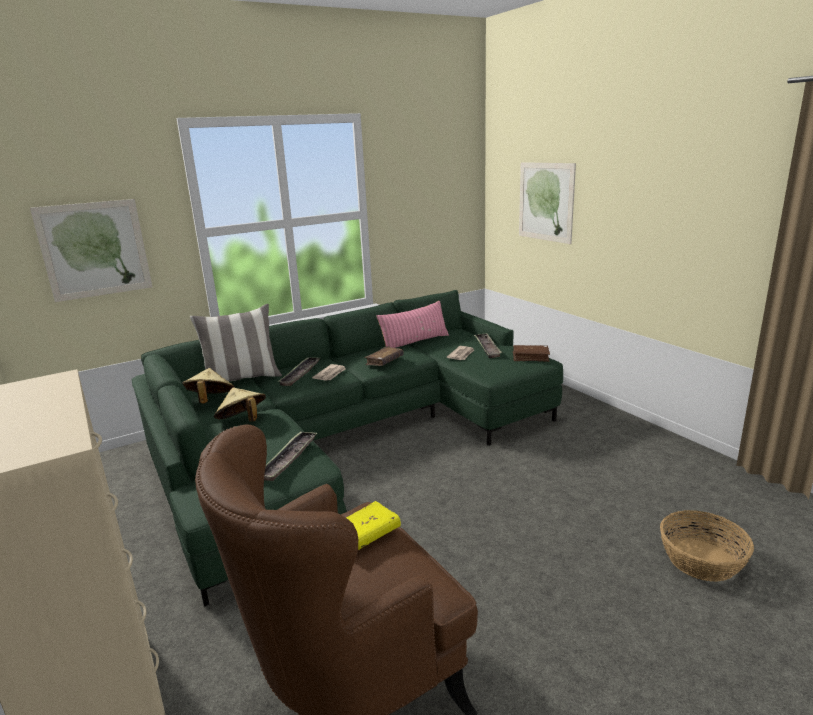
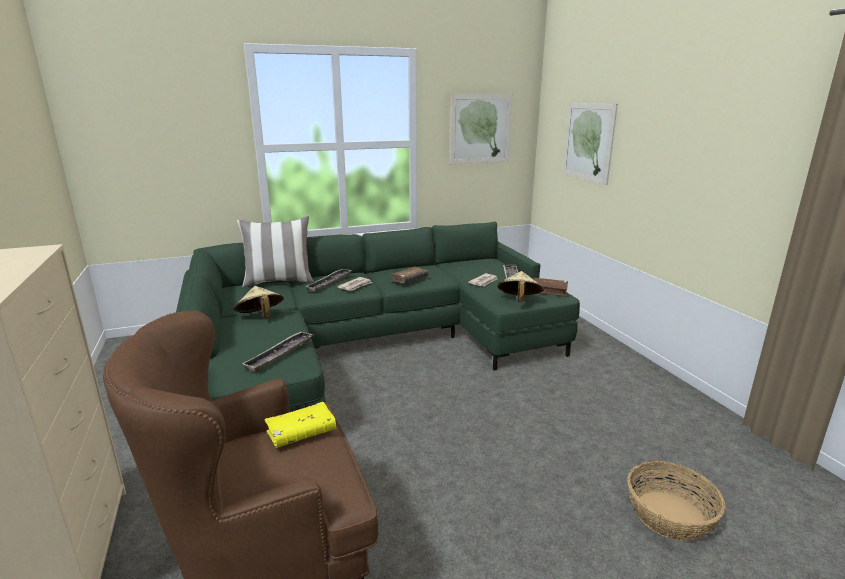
camera: 10 degrees right, 0 degrees up
(94, 249) = (165, 155): picture -> picture (480, 129)
(210, 401) = (242, 296): beige hat -> beige hat (519, 301)
(415, 342) = (446, 266): pink pillow -> none

